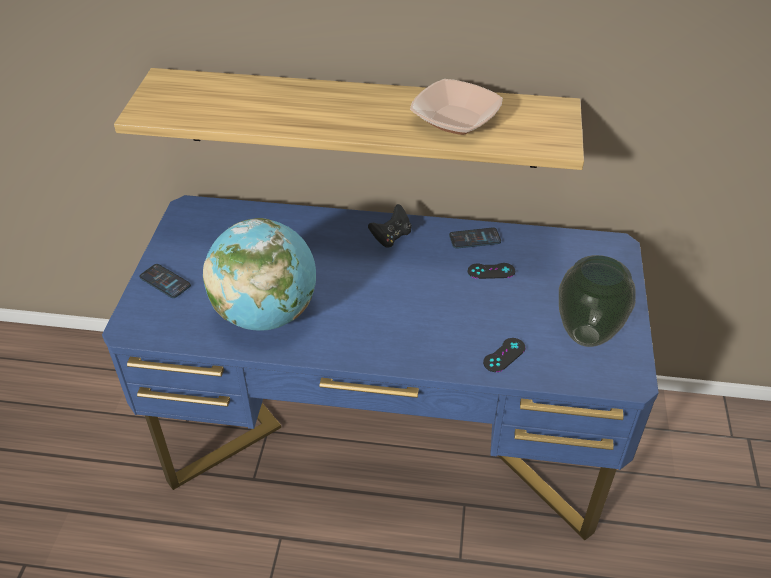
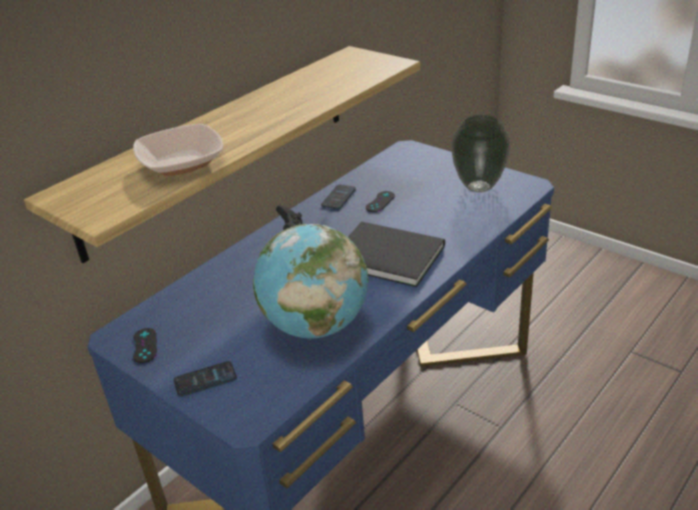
camera: 55 degrees left, 10 degrees down
(403, 313) = (386, 254): none -> black book
(455, 119) = (318, 87): bowl -> bowl (181, 163)
(504, 355) = (469, 224): black game controller -> black game controller (145, 345)

